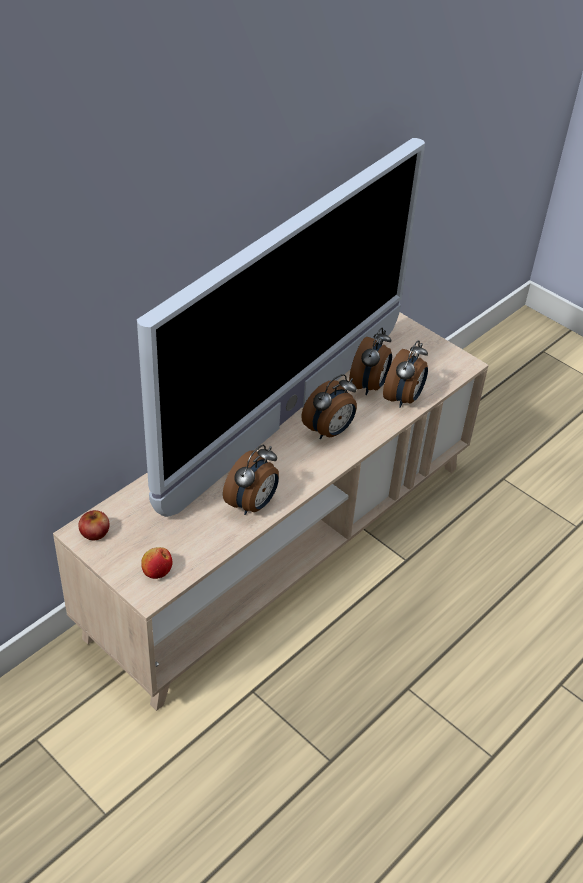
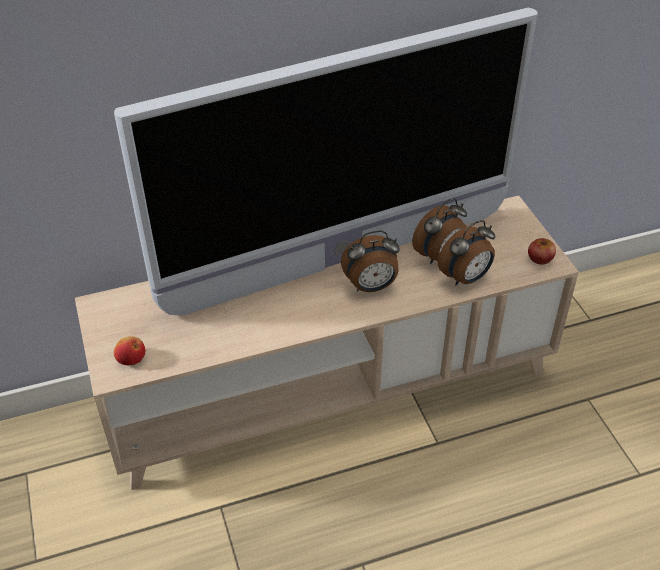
camera: 30 degrees right, 0 degrees up
(95, 532) = (106, 308): apple -> apple (540, 258)
(253, 504) = (254, 329): alarm clock -> none

